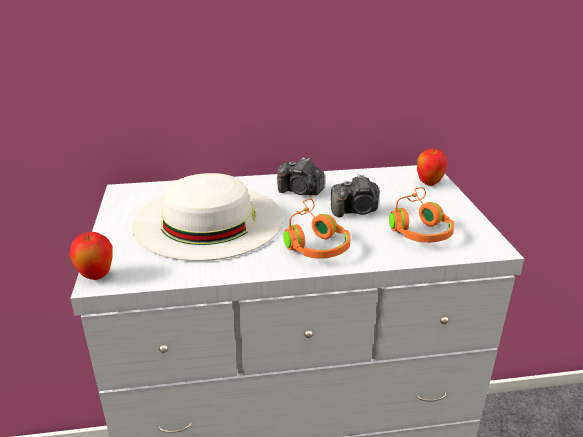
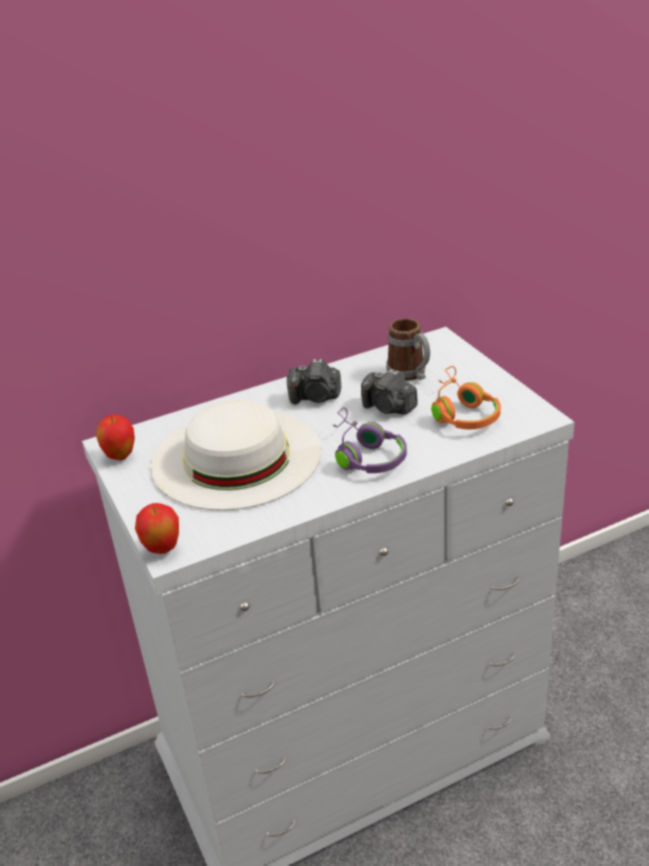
camera: 15 degrees left, 5 degrees up
(314, 242) = (365, 455): orange headphones -> purple headphones
(356, 211) = (389, 408): camera -> camera turned 60 degrees clockwise
(388, 191) = (411, 375): none -> mug
(429, 183) = (449, 354): apple -> apple (120, 456)

